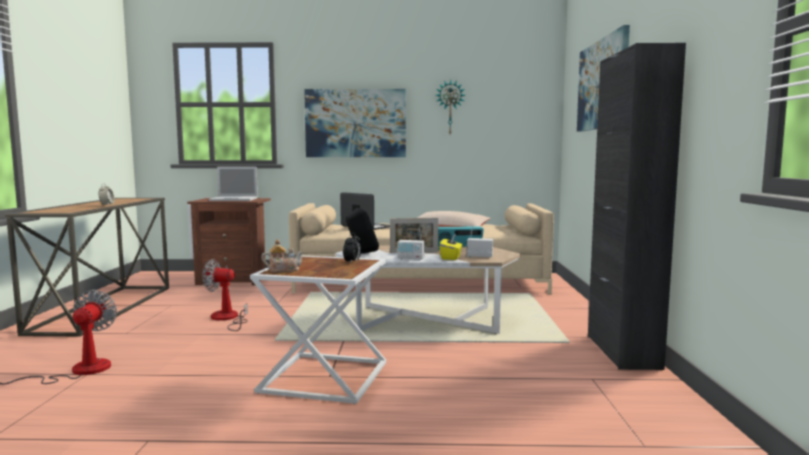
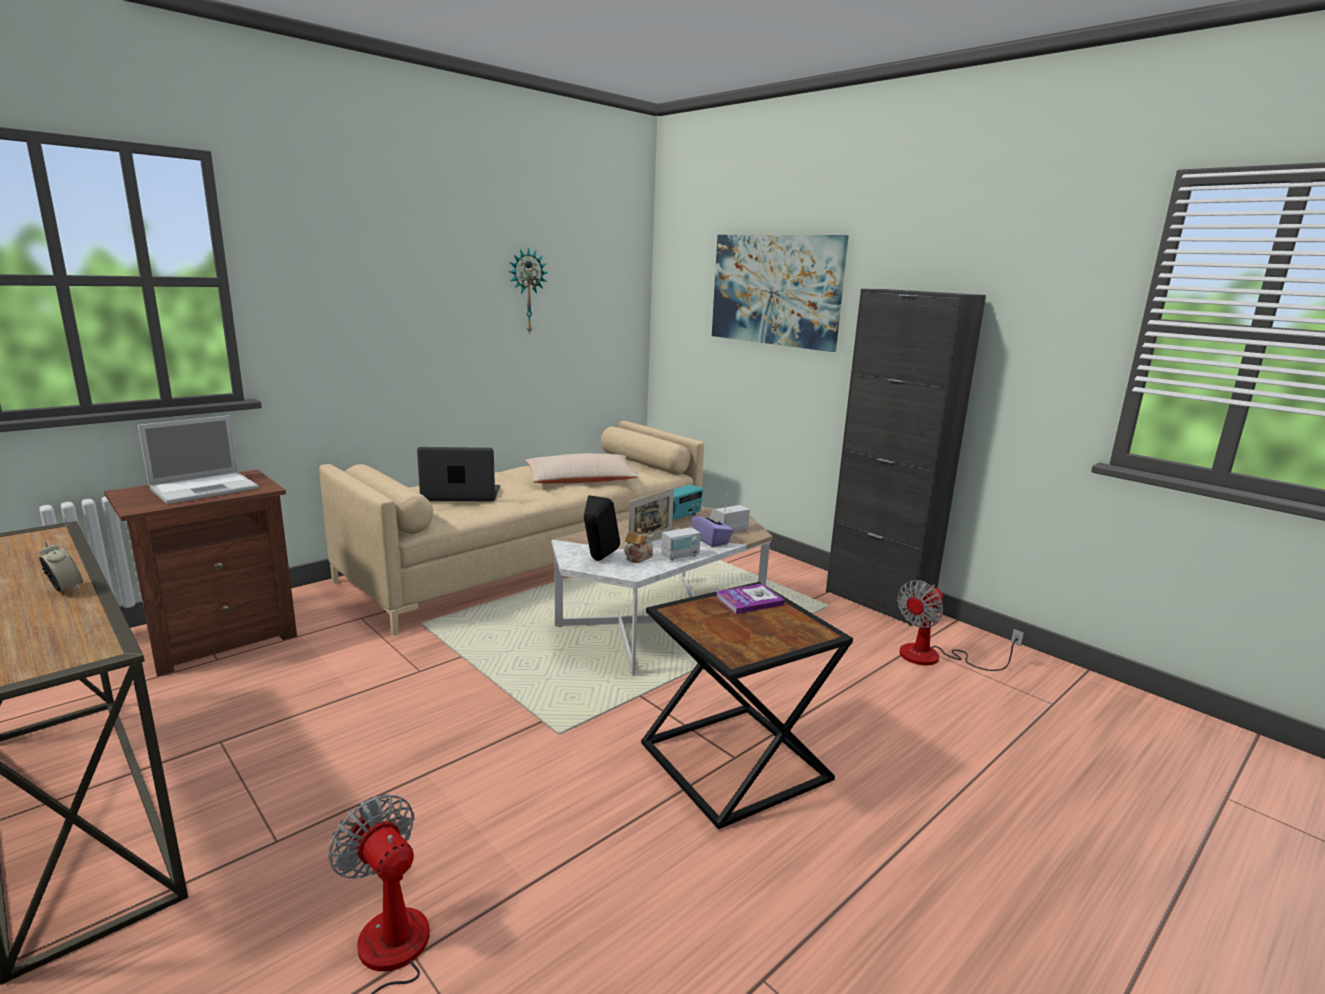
camera: 45 degrees left, 10 degrees up
(227, 319) = (401, 727): fan -> fan (934, 657)
(283, 270) = (735, 648): teapot -> teapot (638, 557)
(323, 377) = (731, 761): white side table -> black side table
(352, 262) = (749, 600): alarm clock -> book
(355, 123) = (388, 318): picture -> none
(451, 257) = (711, 540): yellow tissue box -> purple tissue box

